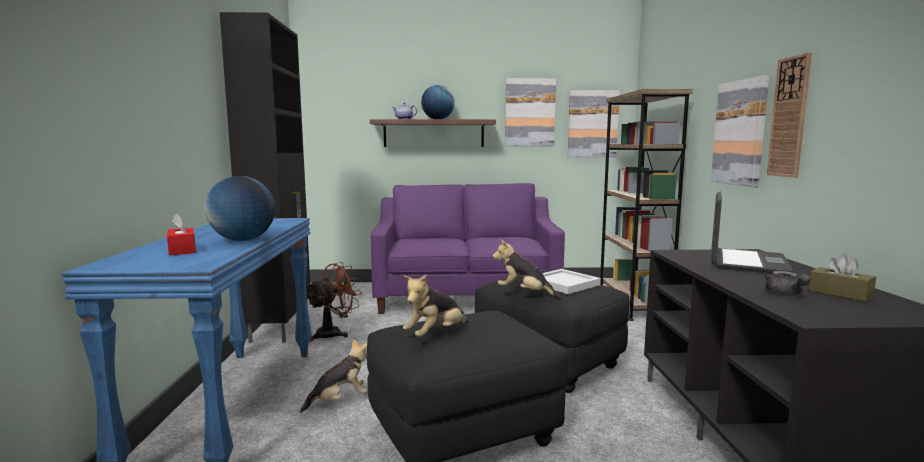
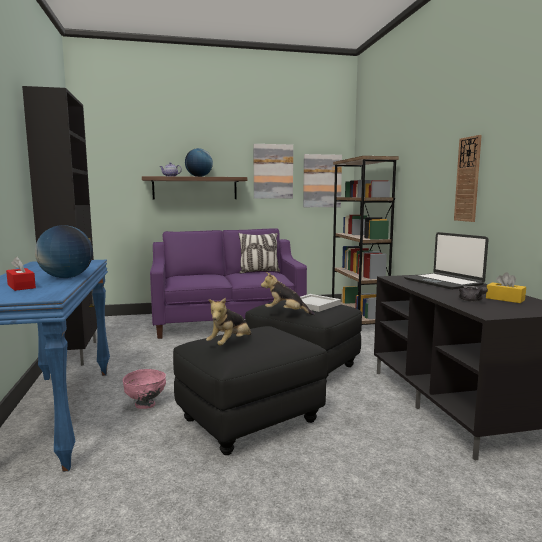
camera: 10 degrees left, 0 degrees up
(334, 333) = (124, 355): brown fan -> none
(339, 401) = (145, 405): plush toy -> pink bowl
(506, 237) = (259, 272): none -> pillow
(740, 133) = (434, 189): picture -> none
(746, 262) = (443, 282): laptop -> laptop turned 135 degrees clockwise
(840, 293) = (505, 299): brown tissue box -> yellow tissue box

